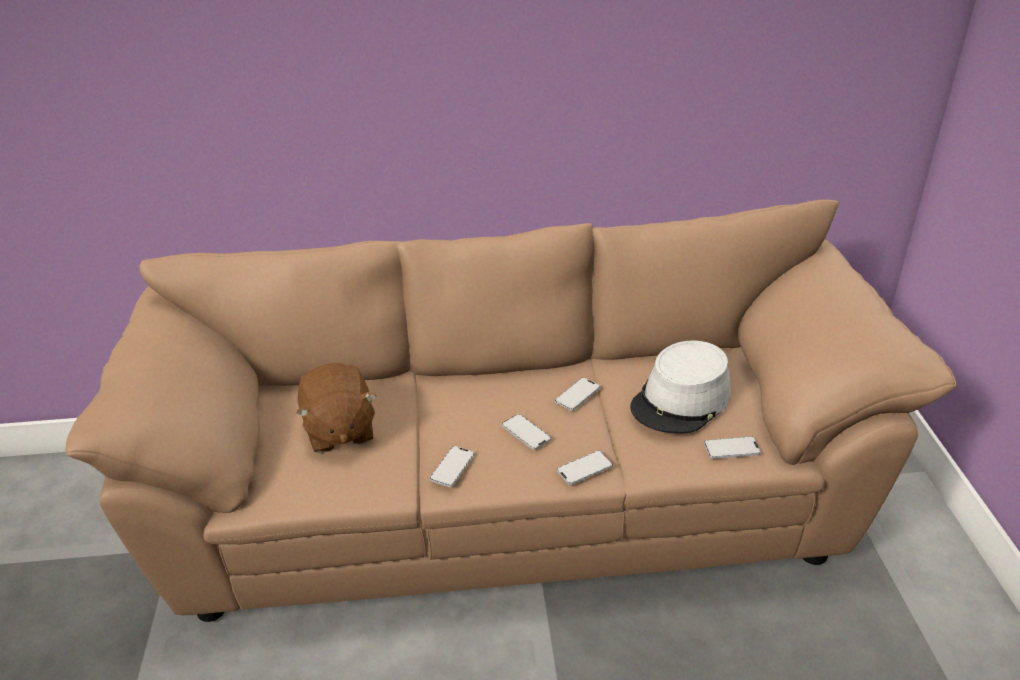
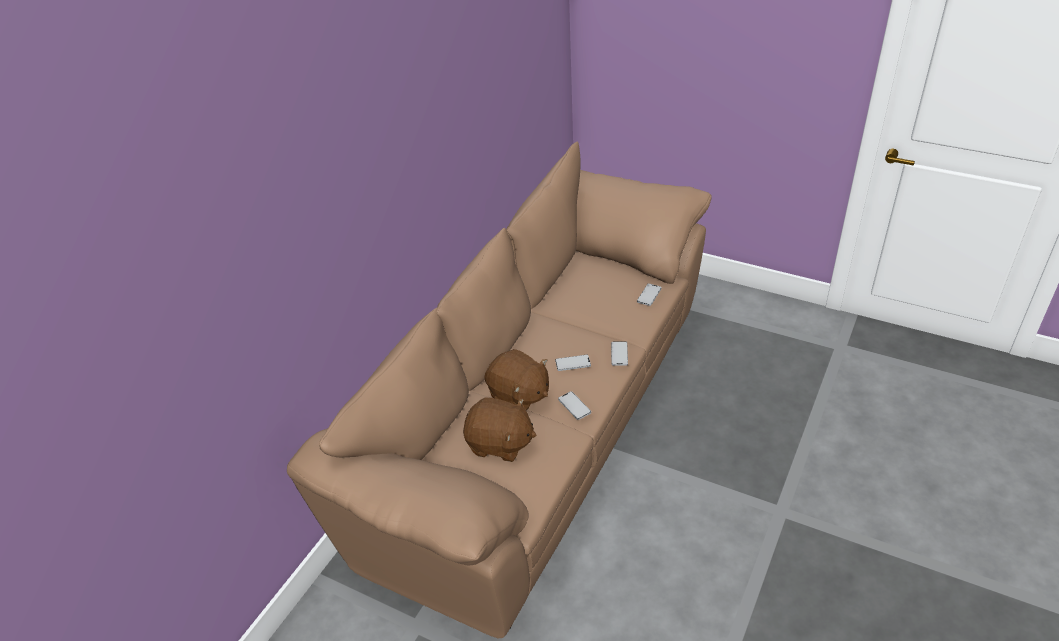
camera: 55 degrees left, 5 degrees up
(434, 413) = (518, 395): none -> brown plush toy
(577, 395) = (559, 329): phone -> none
(681, 400) = (600, 293): grey hat -> none

